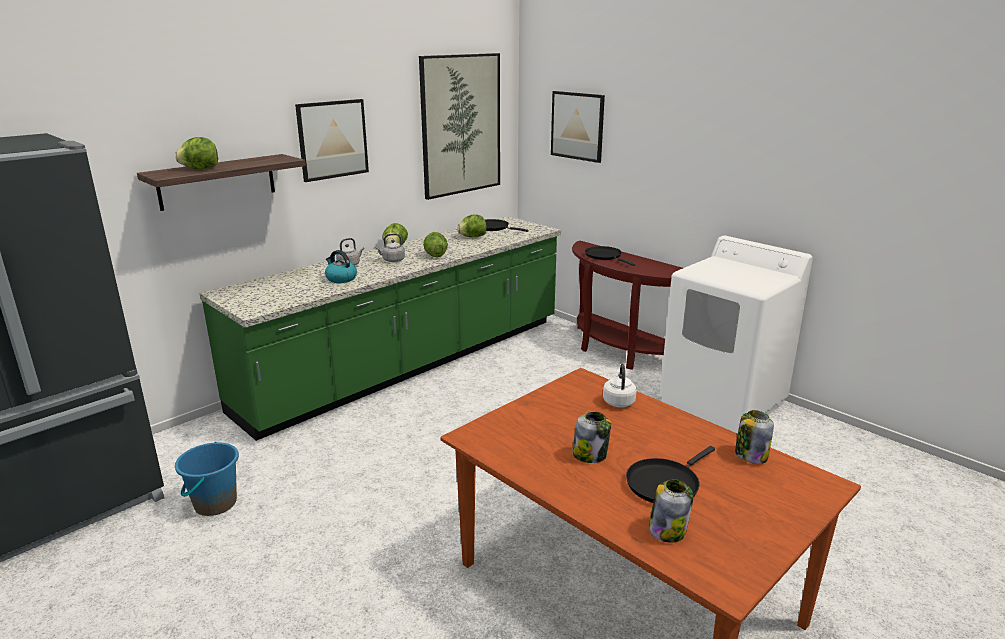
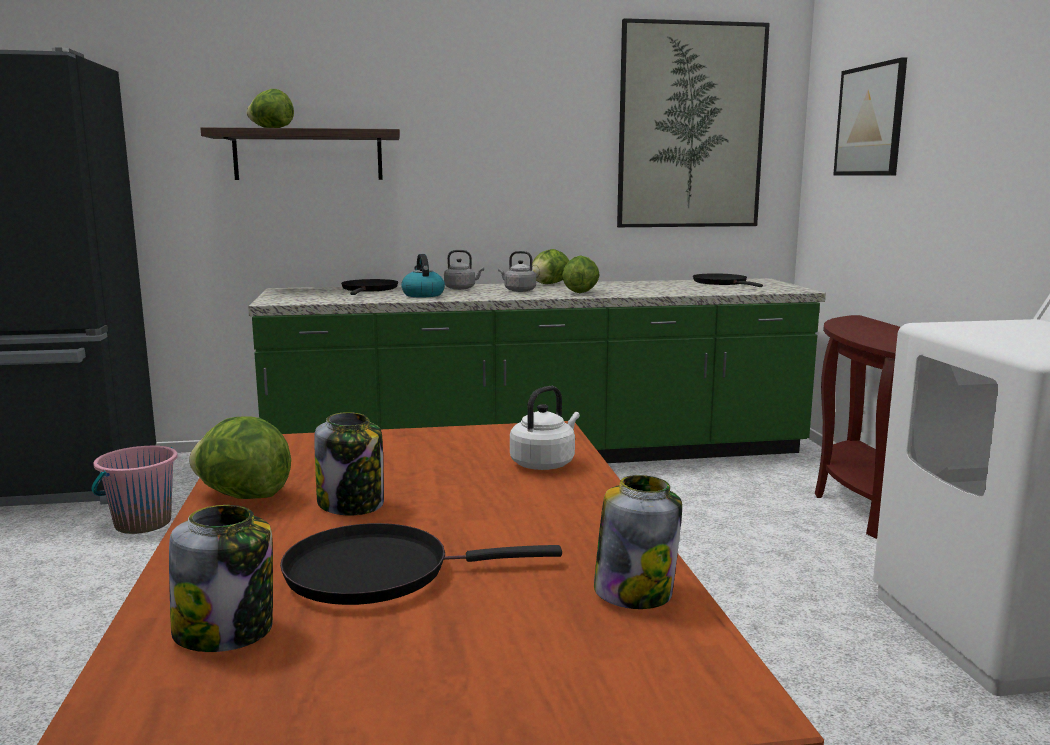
camera: 35 degrees right, 10 degrees down
(215, 503) = (142, 523): blue bucket -> pink bucket
(332, 139) = (473, 122): picture -> none
(472, 237) = (671, 286): lettuce -> lettuce (243, 496)
(605, 256) = (869, 331): black frying pan -> black frying pan (369, 290)

